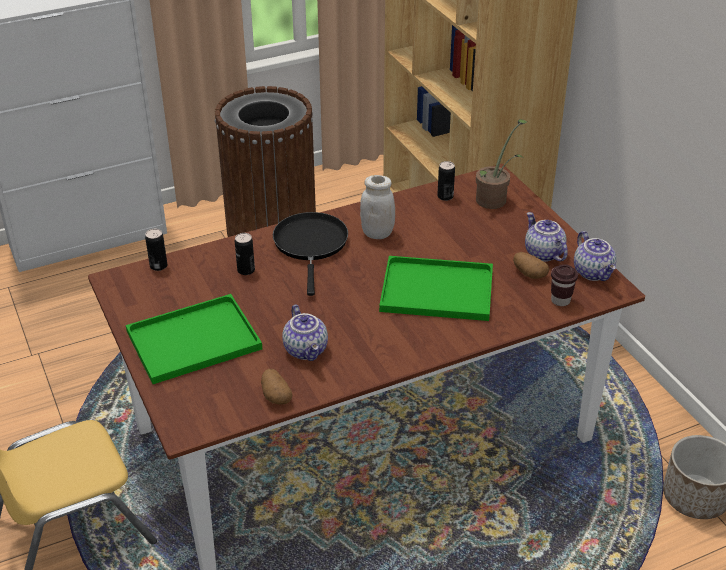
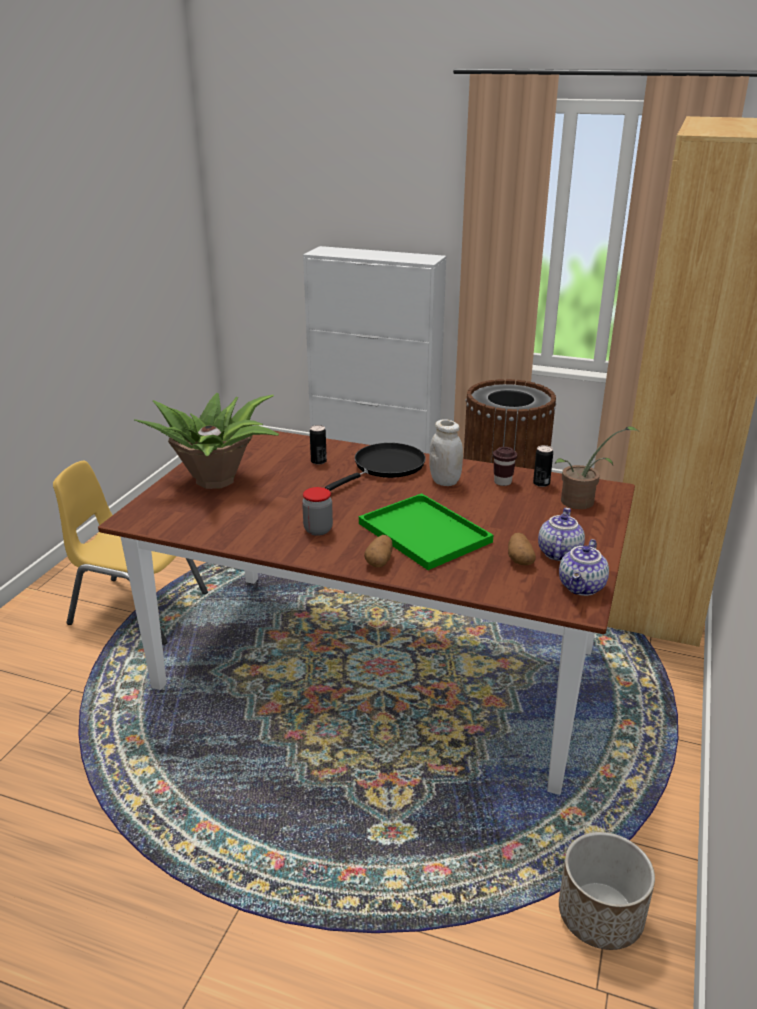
camera: 45 degrees right, 10 degrees down
(158, 266) = (274, 436): can -> none
(192, 342) = (217, 480): green tray -> potted plant
(275, 395) = (206, 531): potato -> potato (380, 561)
(307, 350) = (271, 519): teapot -> none
(360, 336) = (318, 530): none -> jar
(560, 300) = (514, 589): brown cup -> brown cup (502, 482)

